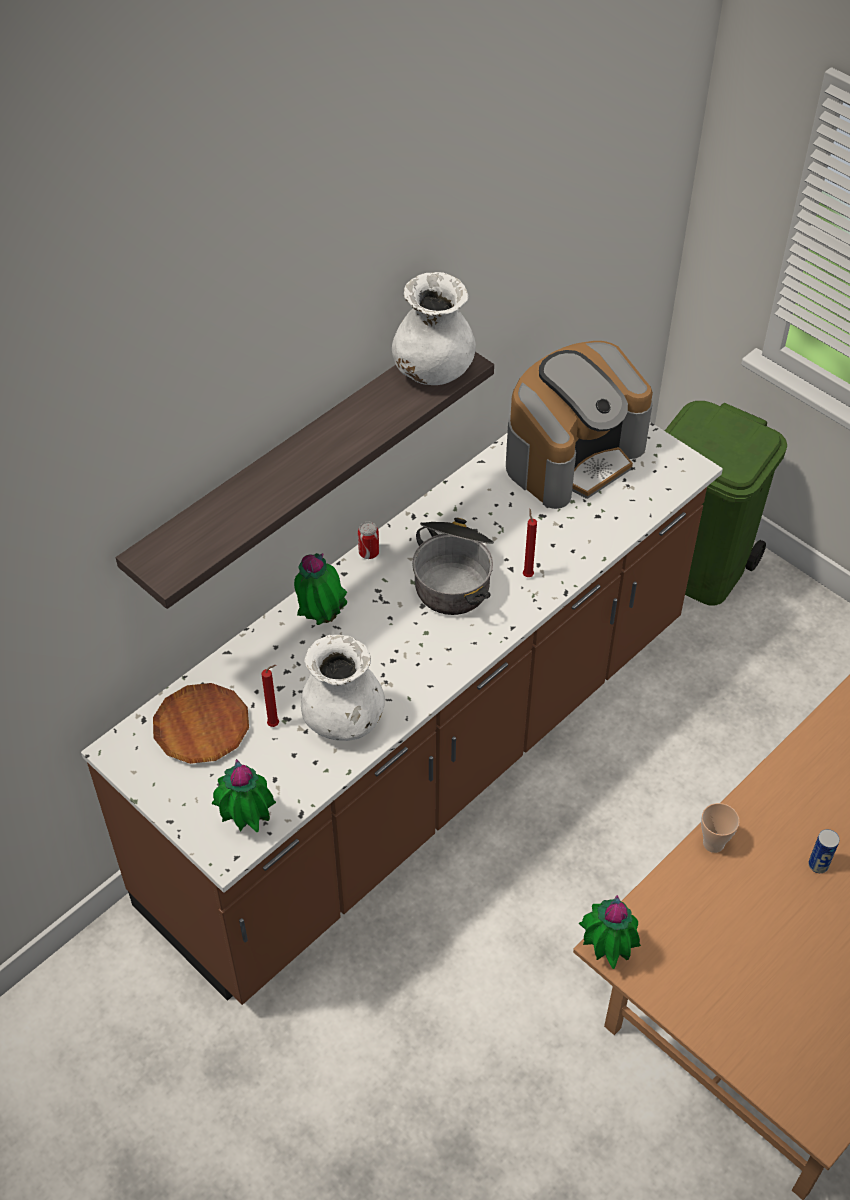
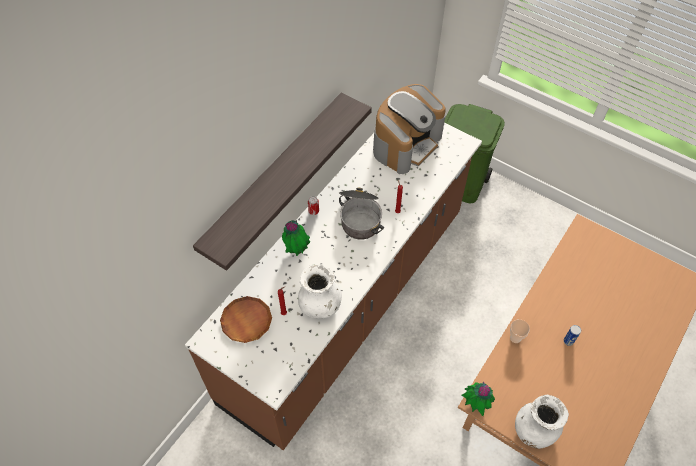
camera: 10 degrees left, 5 degrees up
(247, 823) = (281, 370): potted plant -> none
(433, 371) = (340, 115): white vase -> white vase (534, 431)

